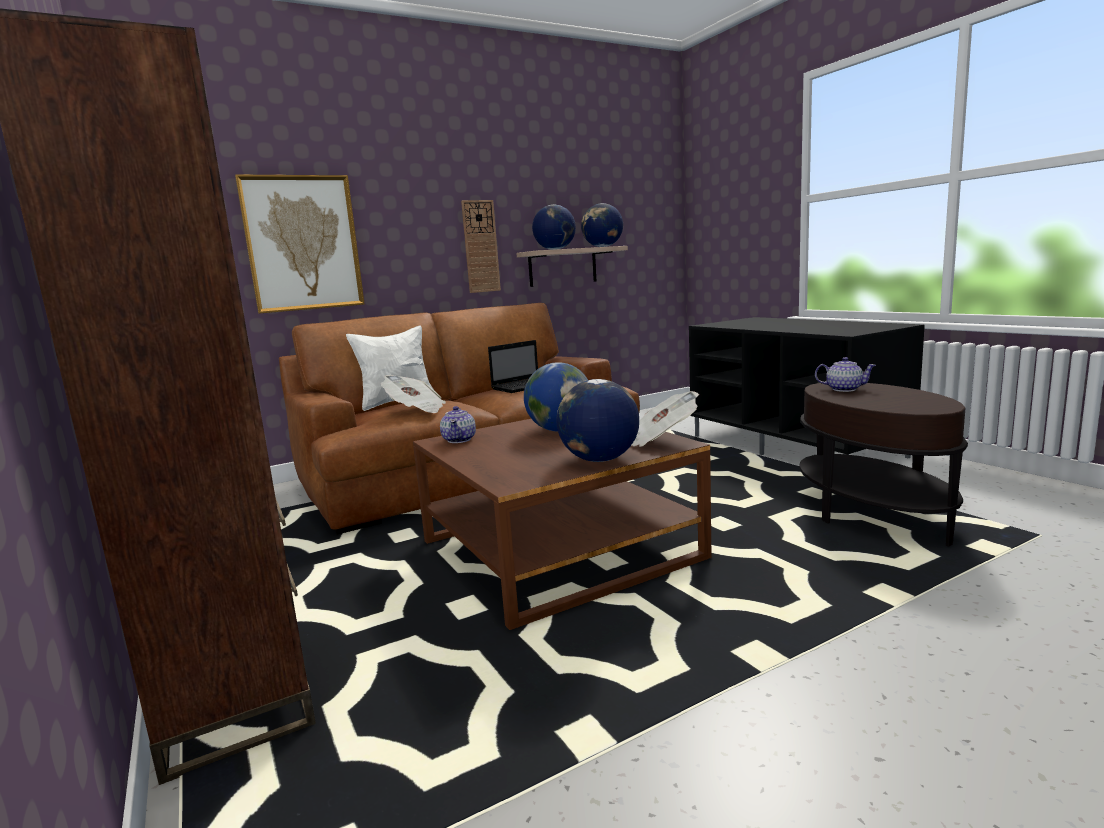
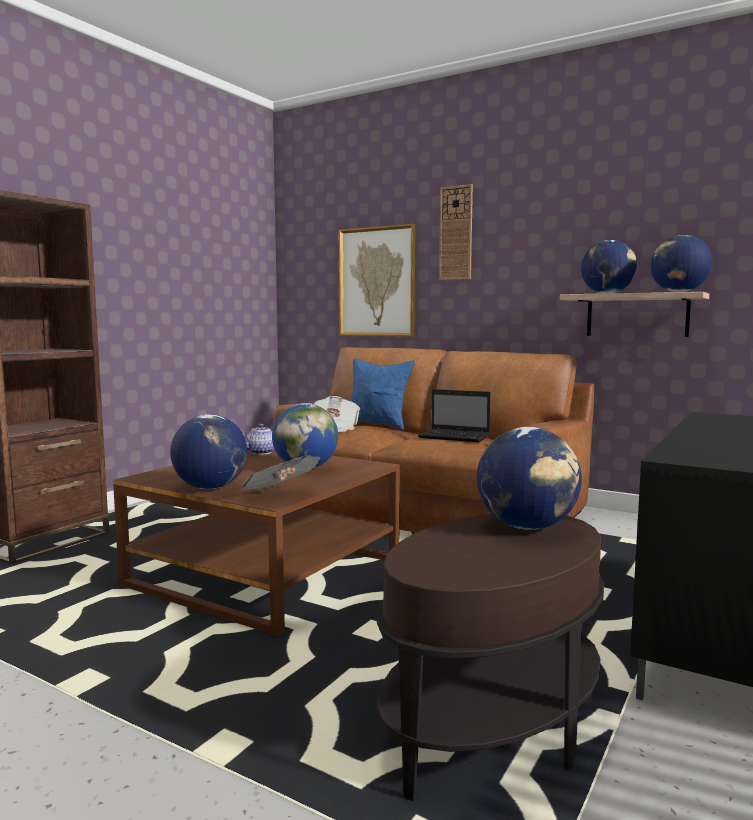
camera: 60 degrees right, 5 degrees down
(397, 403) = (377, 425): white pillow -> blue pillow
(480, 246) = (532, 288): wall clock -> wall clock (456, 233)
(843, 389) = (527, 527): teapot -> globe

